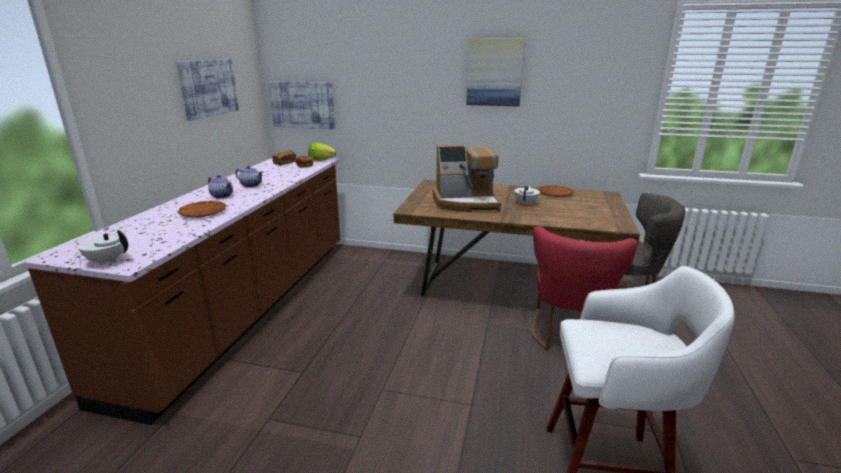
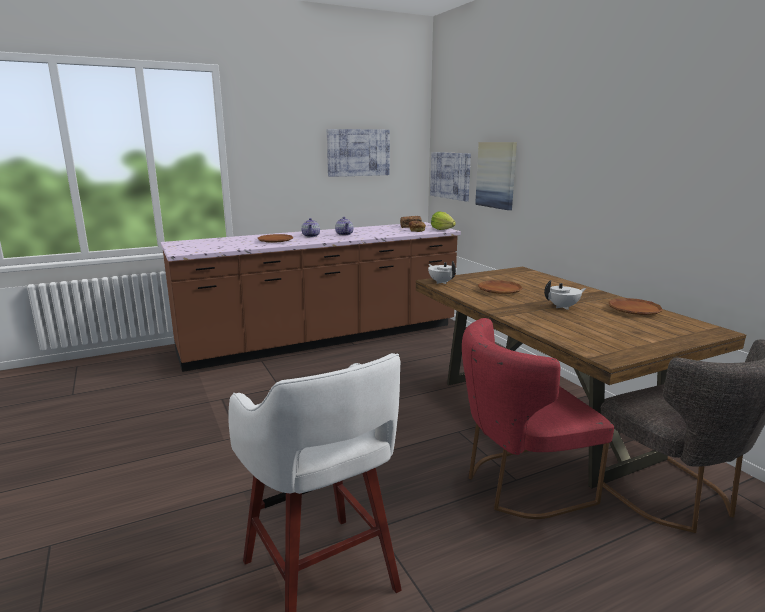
camera: 50 degrees right, 5 degrees down
(107, 261) = (179, 249): white teapot -> white teapot (441, 282)
(466, 203) = (499, 290): coffee machine -> brown plate
(494, 72) = (606, 141): picture -> picture (496, 175)

